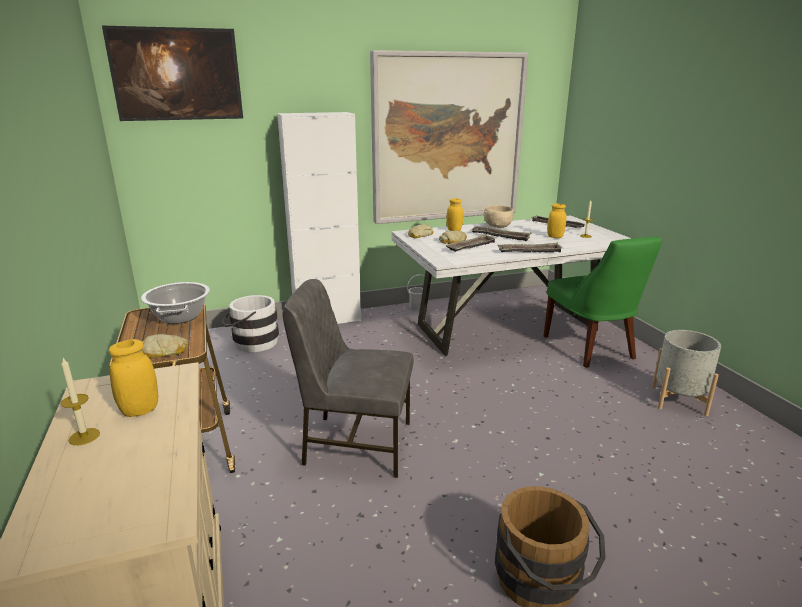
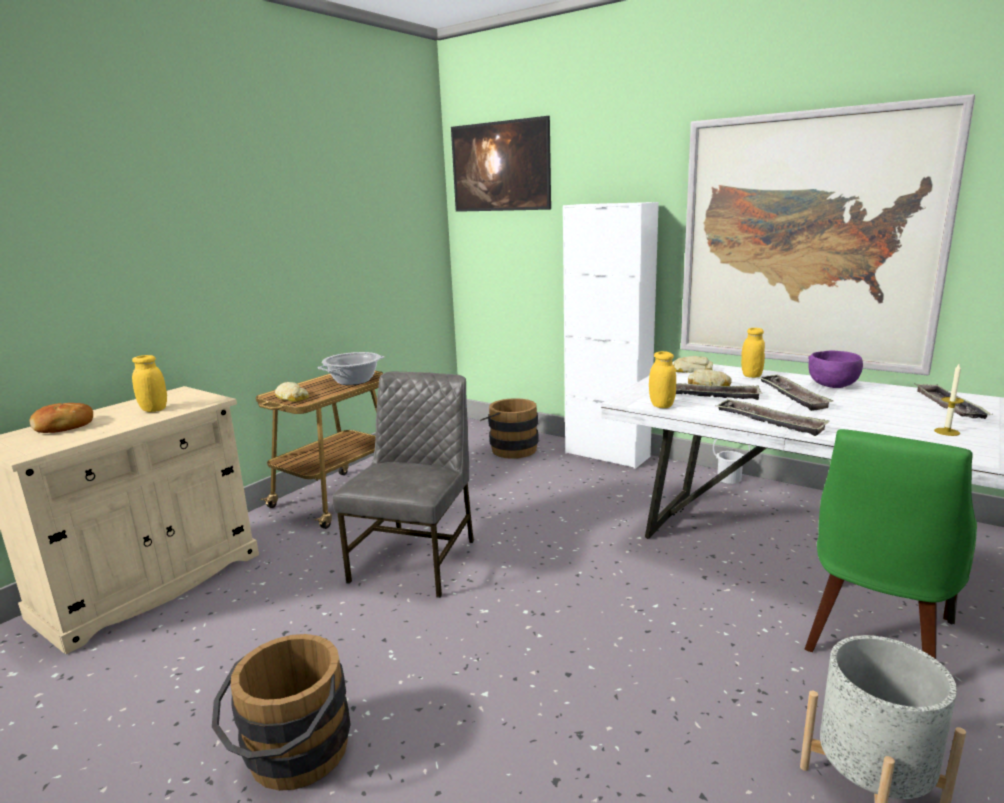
camera: 55 degrees right, 5 degrees down
(82, 481) = (64, 427): none -> bread
(84, 436) = (115, 410): candle -> none
(252, 343) = (510, 448): white bucket -> brown bucket
(356, 443) = (417, 560): grey chair -> grey chair turned 45 degrees clockwise
(497, 226) = (832, 385): beige bowl -> purple bowl
(555, 237) = (881, 418): yellow jar -> yellow jar (661, 405)

